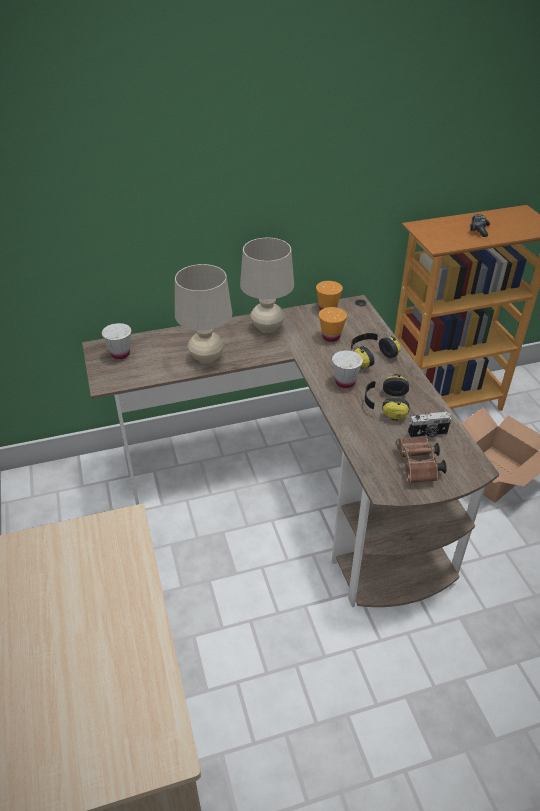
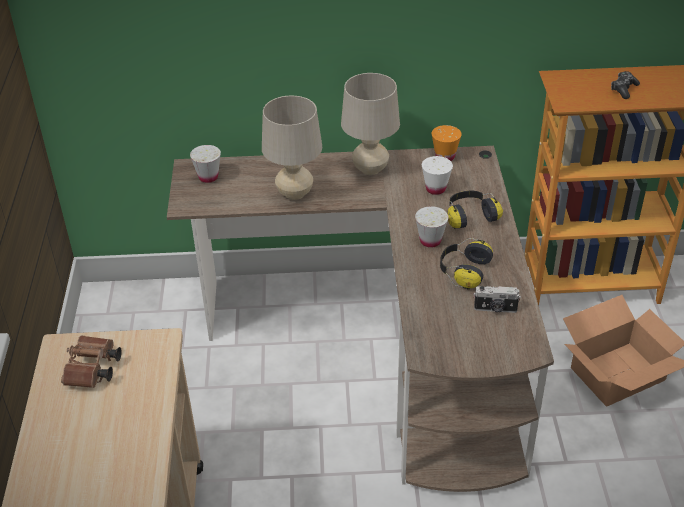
camera: 15 degrees right, 0 degrees up
(331, 337) = (435, 189): orange cup -> white cup
(418, 468) = (469, 341): brown binoculars -> brown binoculars (93, 371)

